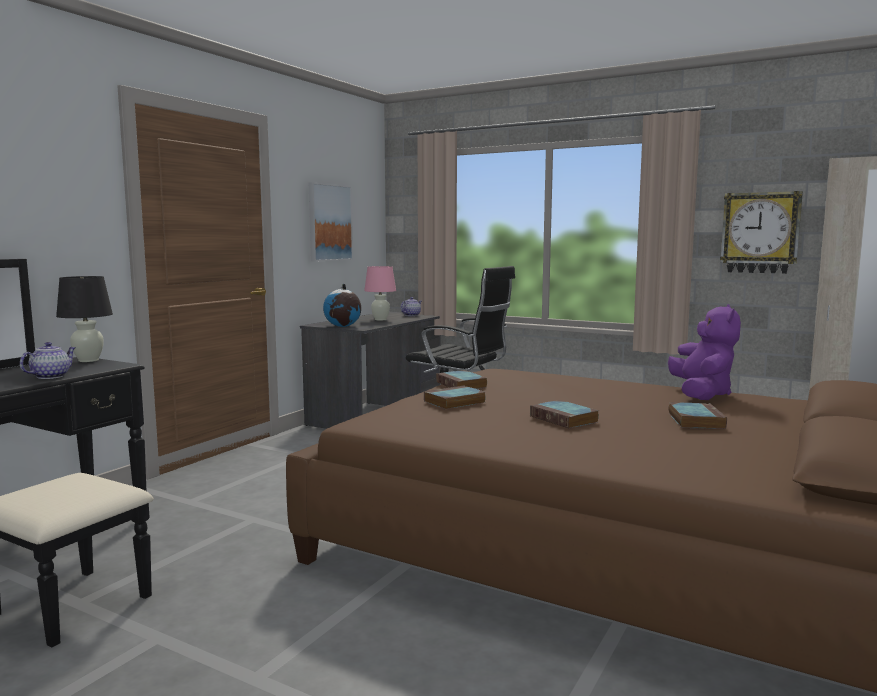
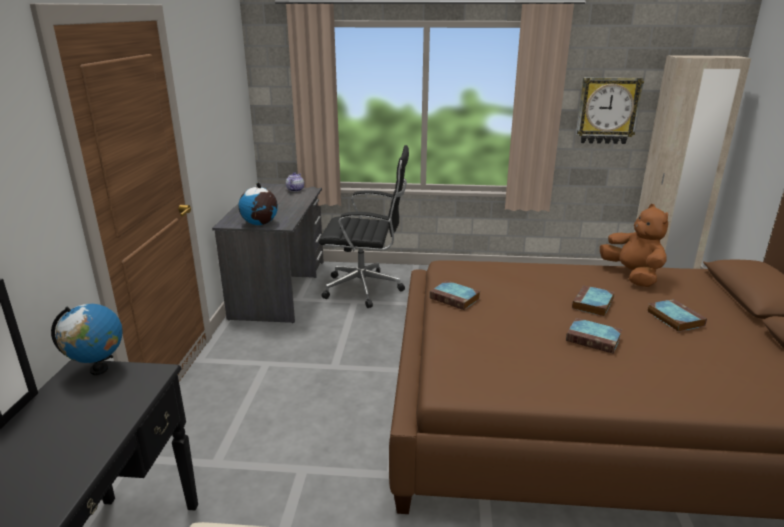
camera: 25 degrees left, 15 degrees up
(51, 376) = (109, 425): teapot -> none
(88, 360) = (99, 369): black table lamp -> globe
(329, 222) = (217, 111): picture -> none
(380, 319) = (277, 203): pink table lamp -> none
(454, 402) = (484, 331): book -> book (593, 304)
(701, 394) = (632, 275): purple plush toy -> brown plush toy

